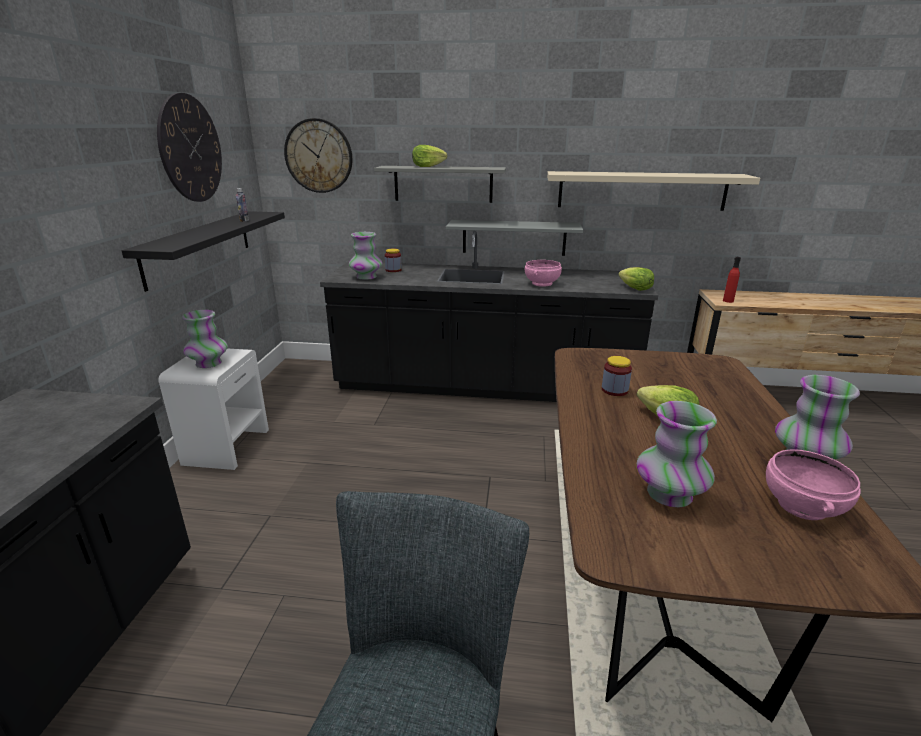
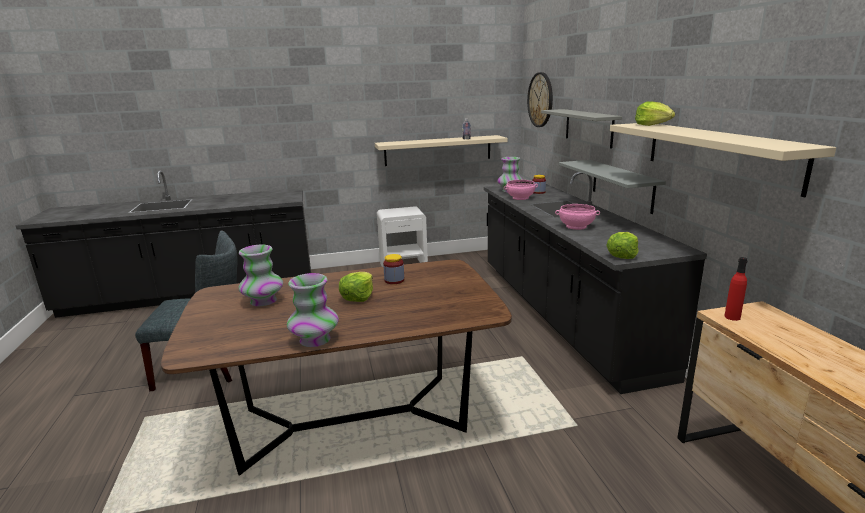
camera: 70 degrees right, 5 degrees down
(190, 149) = (446, 93): wall clock -> none
(199, 246) = (438, 150): black shelf -> beige shelf
(209, 363) = (397, 212): vase -> none
(427, 166) = (573, 111): lettuce -> lettuce (652, 125)
(800, 506) = (256, 335): pink bowl -> pink bowl (520, 198)

